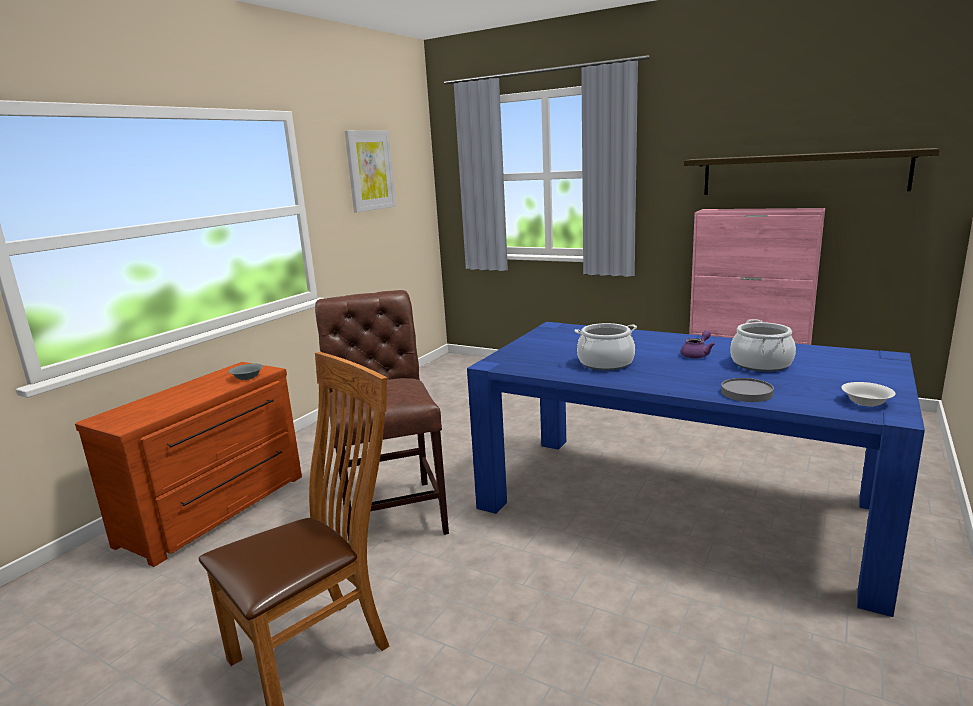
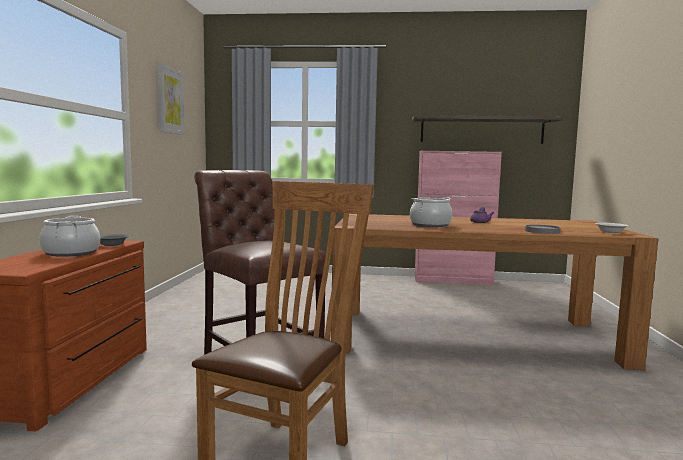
camera: 25 degrees left, 10 degrees down
(677, 505) = (470, 335): blue dining table -> brown dining table
(761, 364) = (525, 224): cooking pot -> cooking pot (71, 253)

